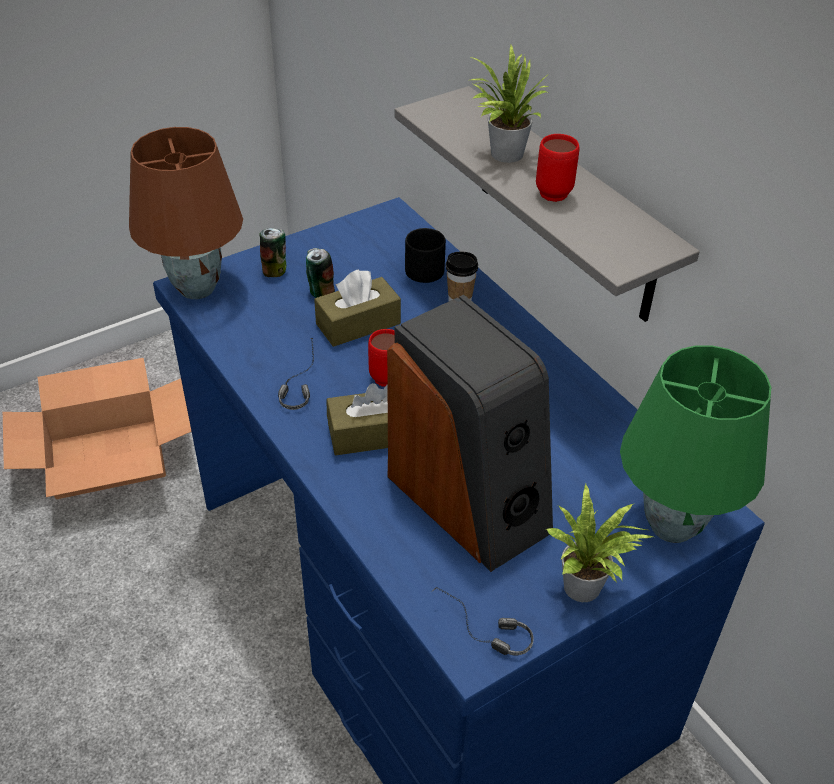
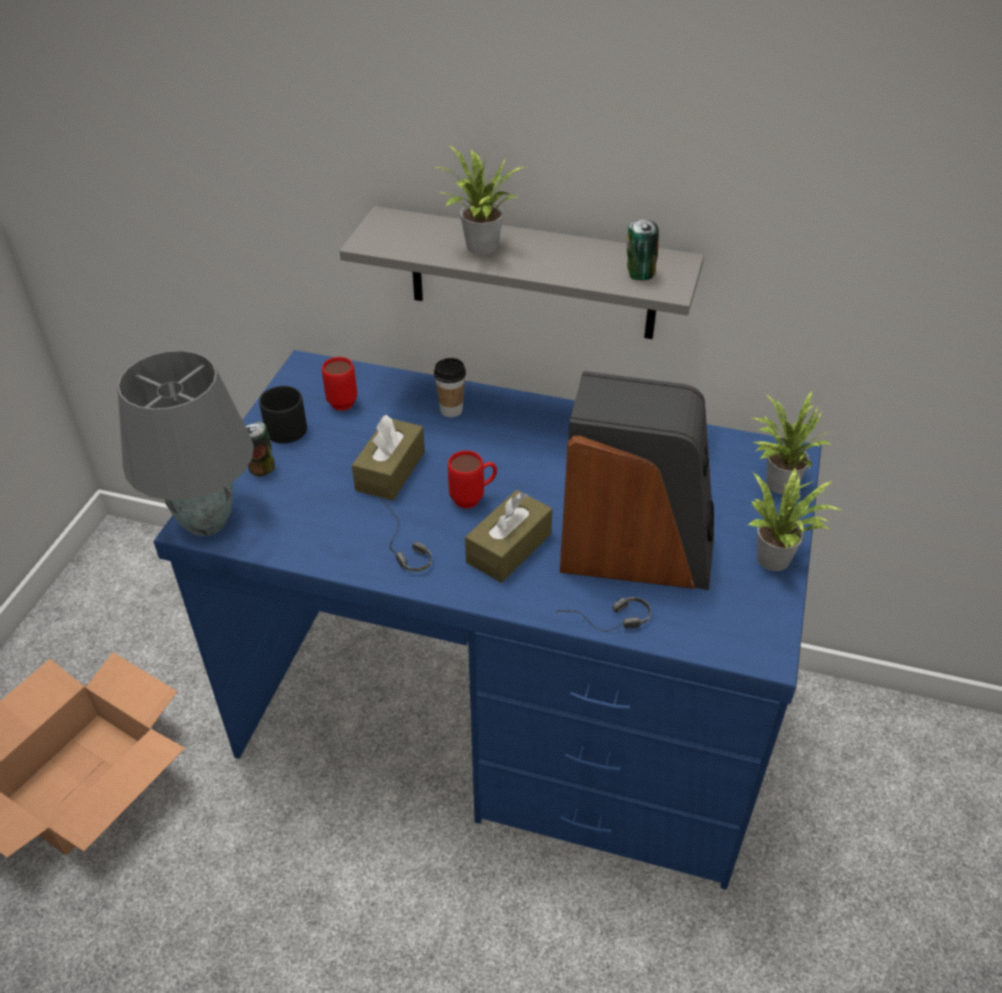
camera: 40 degrees left, 0 degrees up
(197, 289) = (208, 523): brown table lamp -> grey table lamp
(320, 292) = (325, 463): can -> can (639, 274)
(426, 266) = (389, 395): black mug -> black mug (284, 425)
(479, 631) = (750, 634): headphones -> headphones (604, 624)
(556, 190) = (556, 257): red mug -> red mug (341, 400)
(671, 527) = (777, 483): green table lamp -> potted plant

